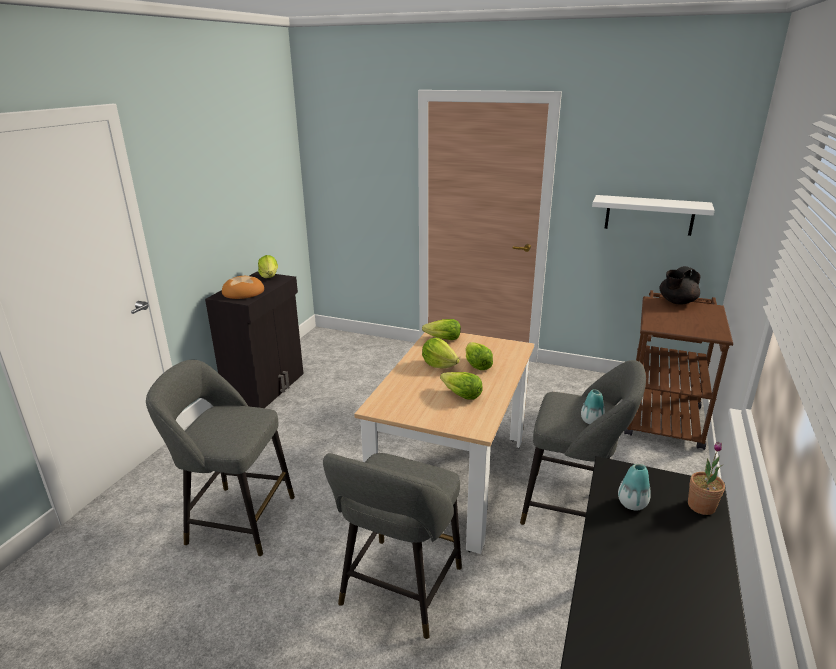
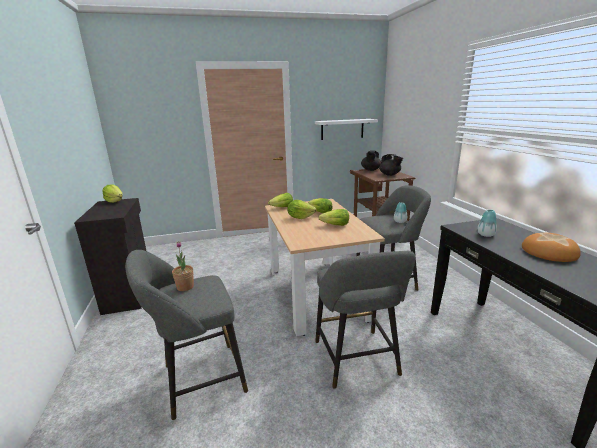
camera: 35 degrees left, 5 degrees down
(243, 292) = (106, 212): bread -> bread (548, 252)
(693, 323) = (390, 175): none -> black teapot
(701, 506) = (506, 227): potted plant -> potted plant (185, 287)

